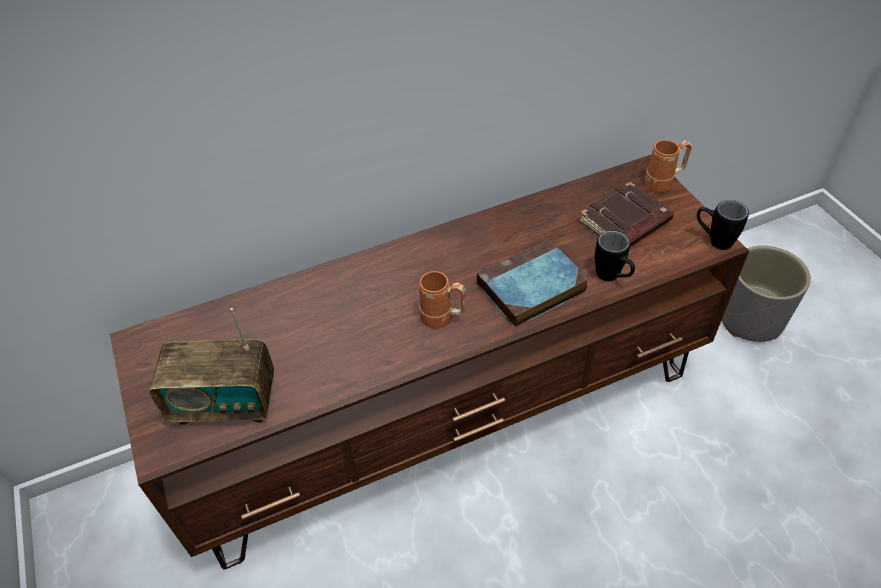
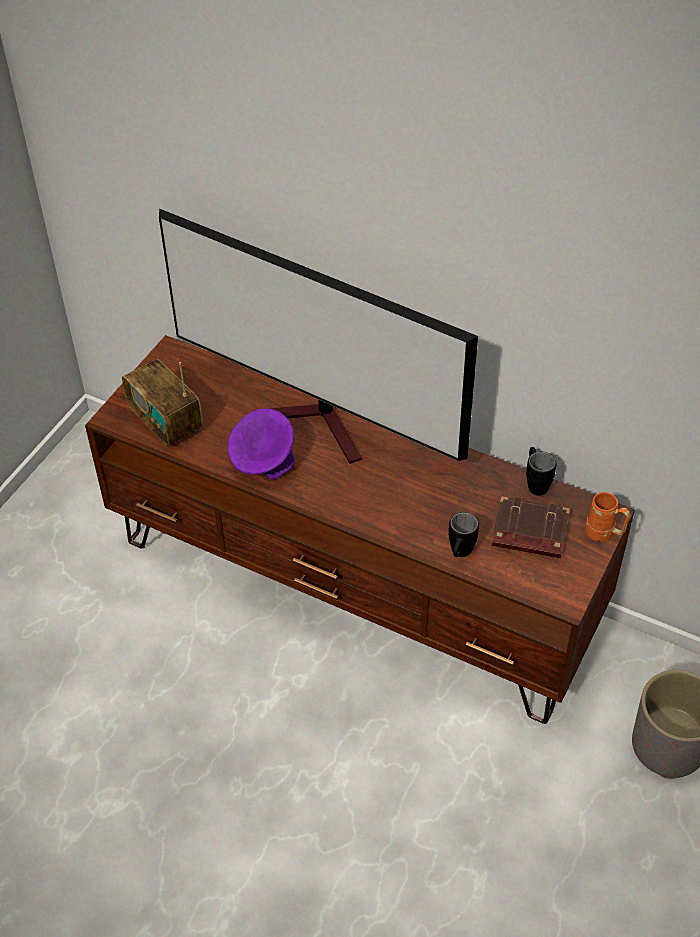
camera: 50 degrees right, 0 degrees up
(367, 284) = (320, 425): none -> television
(370, 354) = (263, 464): none -> purple bowl
(443, 318) = (328, 482): orange mug -> none
(530, 289) = (401, 514): book -> none
(713, 240) = (566, 597): black mug -> black mug (535, 483)

